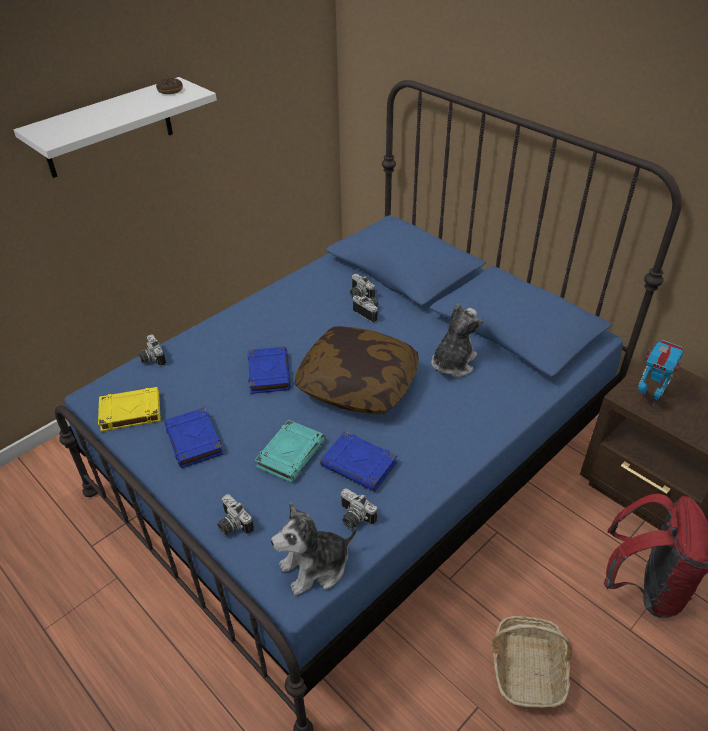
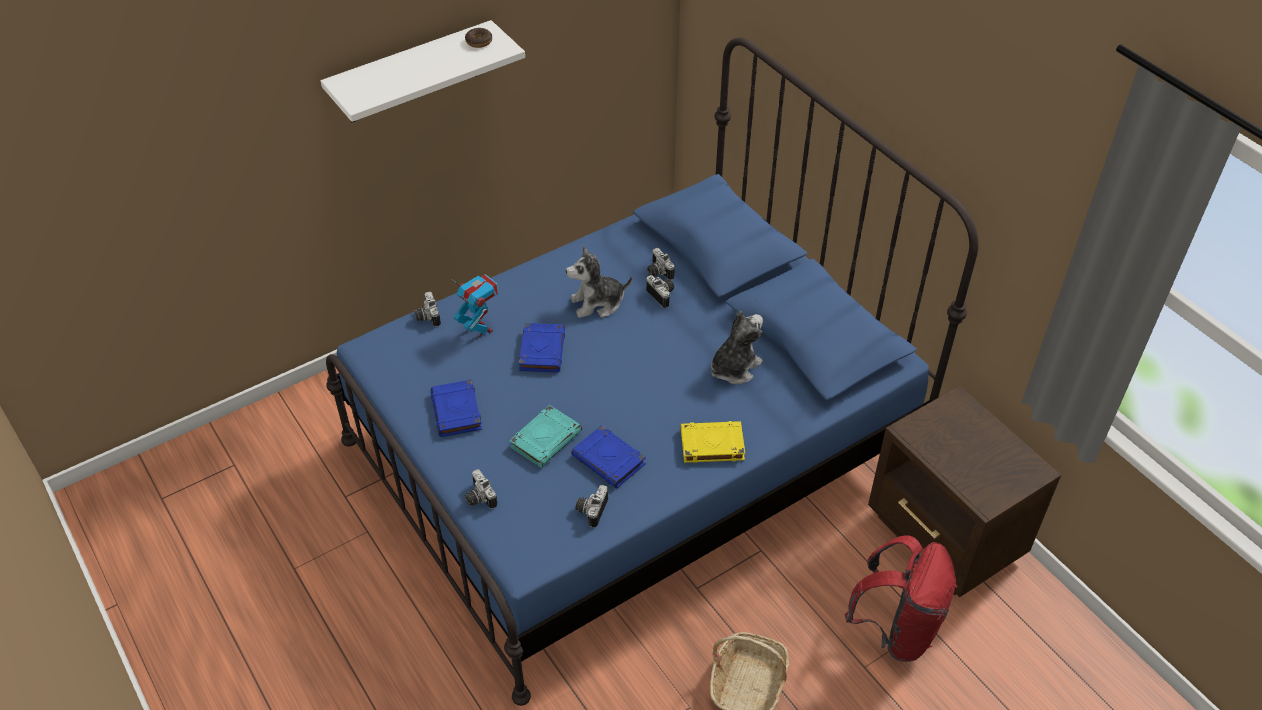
camera: 10 degrees right, 5 degrees up
(130, 412) = (399, 372): yellow book -> yellow book (711, 445)
(315, 567) = (545, 547): plush toy -> plush toy (597, 303)
(354, 518) = (590, 510): camera -> camera turned 60 degrees clockwise
(358, 384) = (629, 377): pillow -> none
(649, 397) = (933, 435): toy robot -> toy robot (480, 330)

